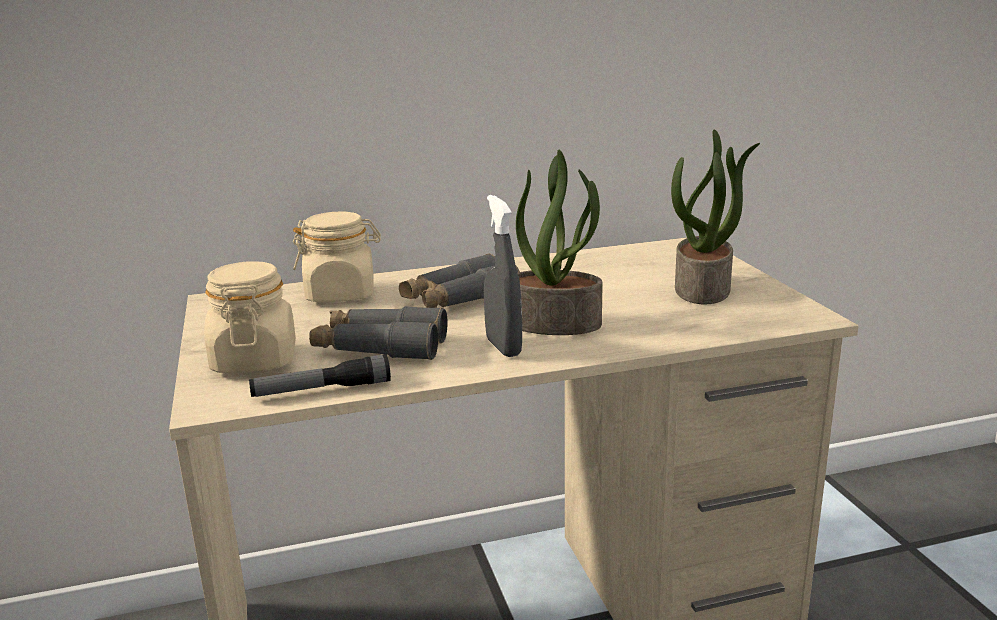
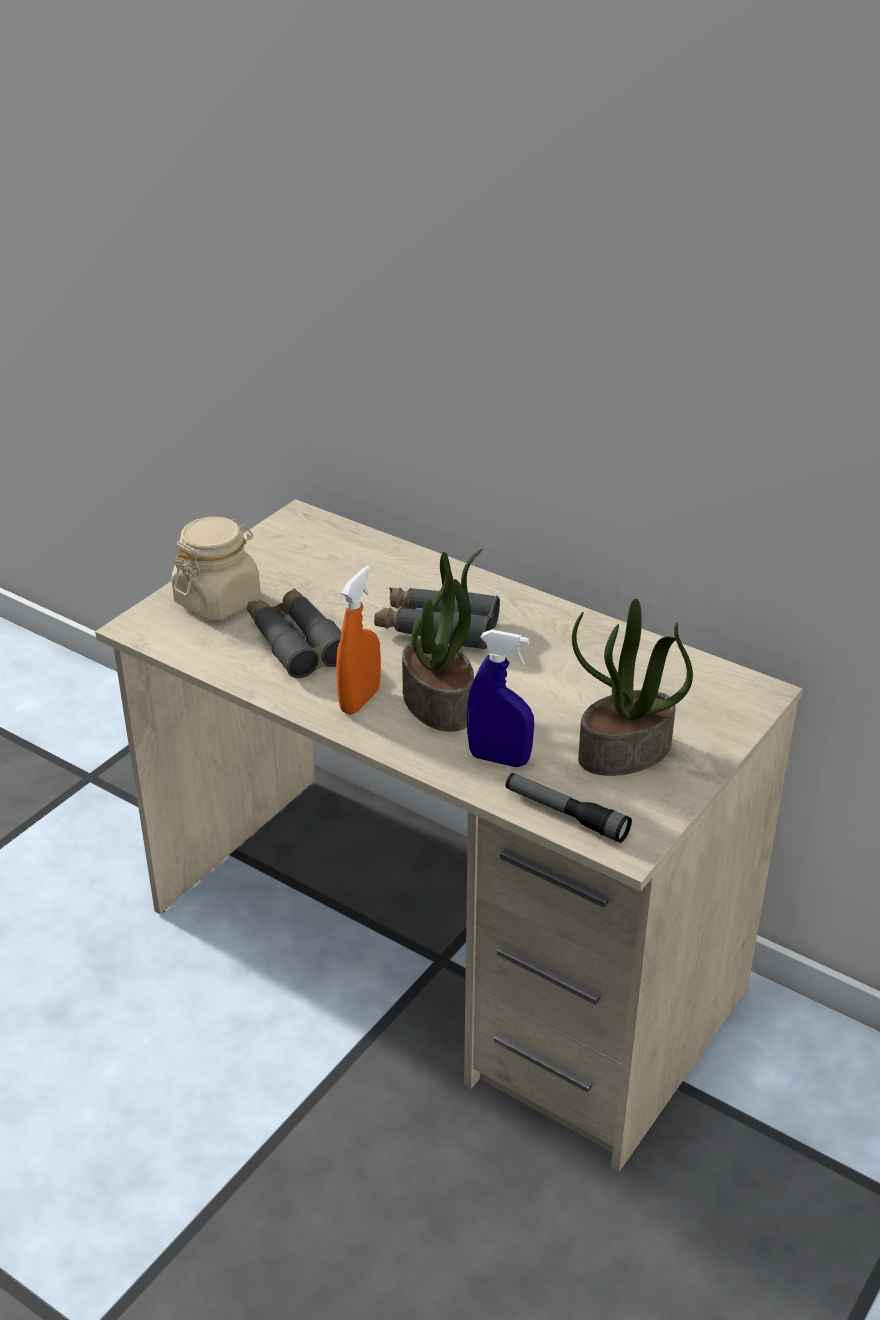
camera: 50 degrees right, 15 degrees up
(321, 390) = (202, 657): flashlight -> flashlight (565, 815)
(341, 294) = (377, 565): beige jar -> none
(503, 347) = (360, 700): grey spray bottle -> orange spray bottle
(656, 324) = (499, 759): none -> blue spray bottle

